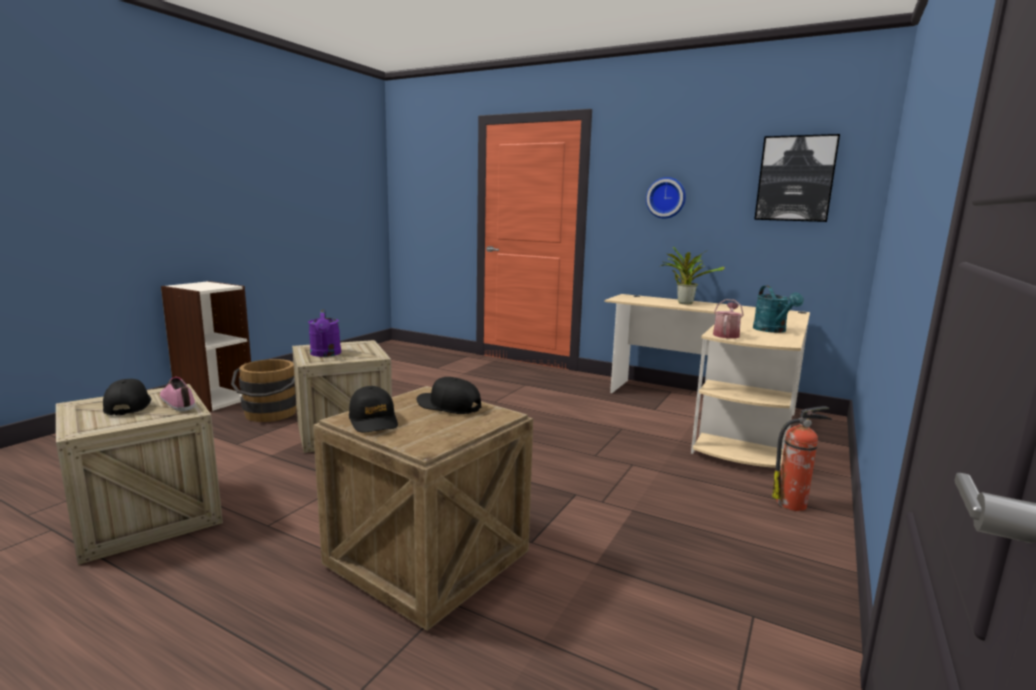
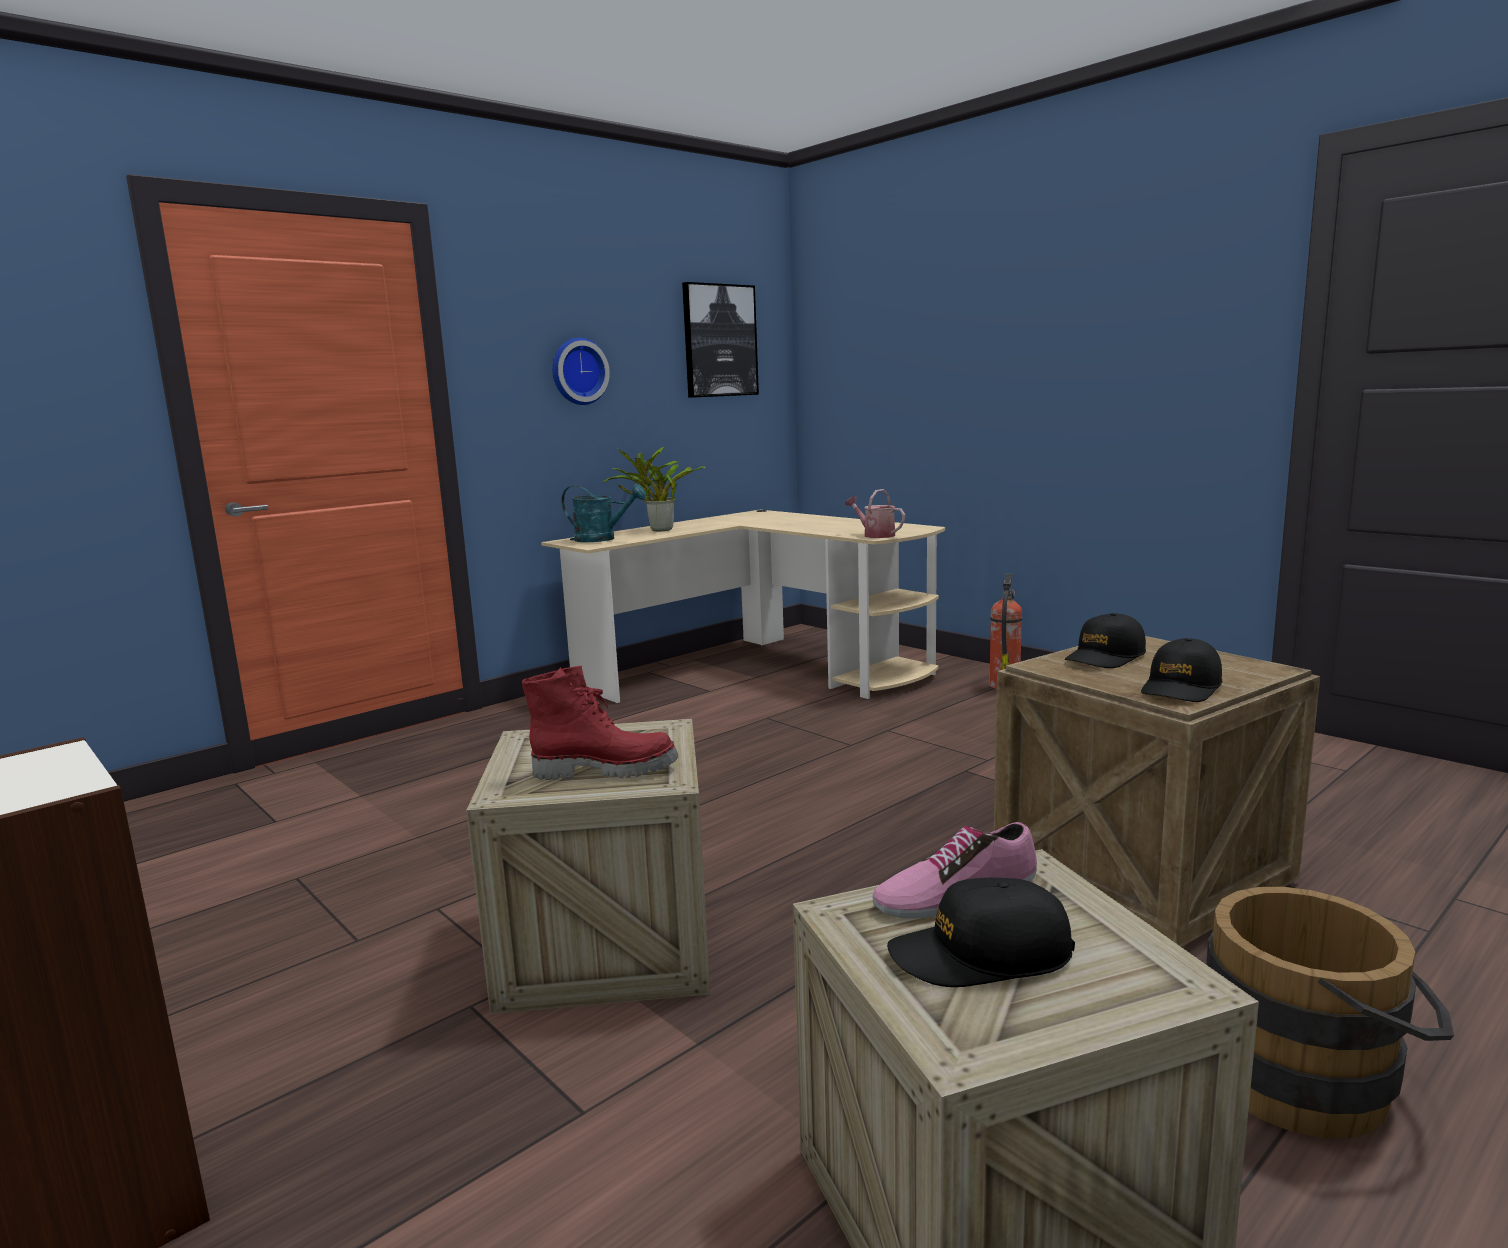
camera: 70 degrees left, 0 degrees up
(269, 415) = (386, 1068): brown bucket -> brown bucket (1313, 1080)
(326, 354) = (606, 770): purple watering can -> red boot
(373, 421) = (1181, 688): black cap -> black cap turned 135 degrees clockwise
(772, 330) = (859, 524): turquoise watering can -> turquoise watering can (602, 539)

